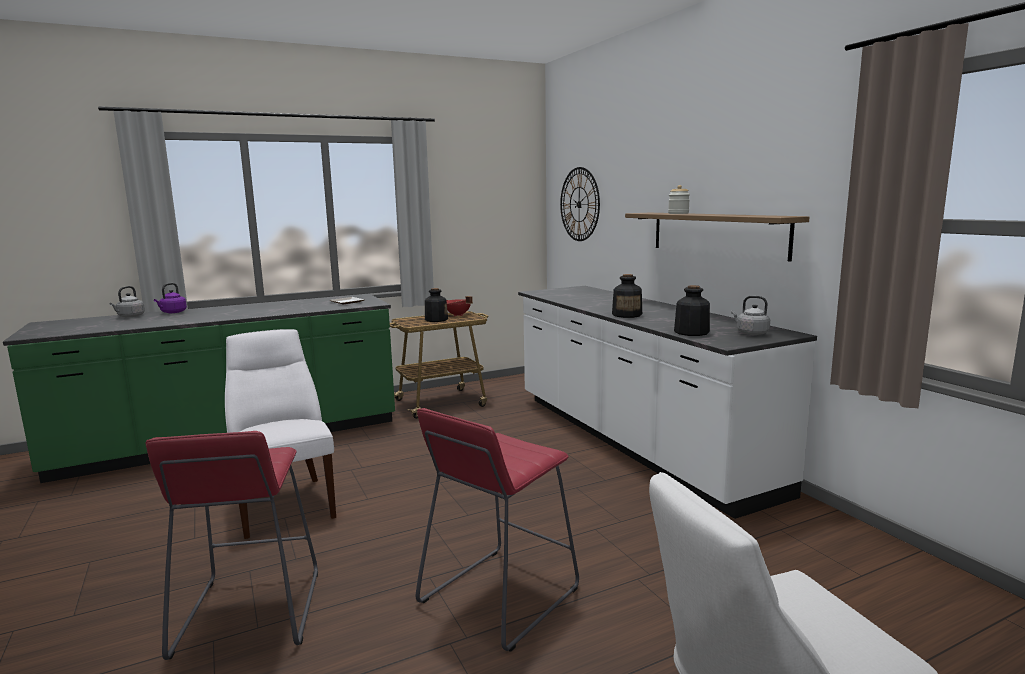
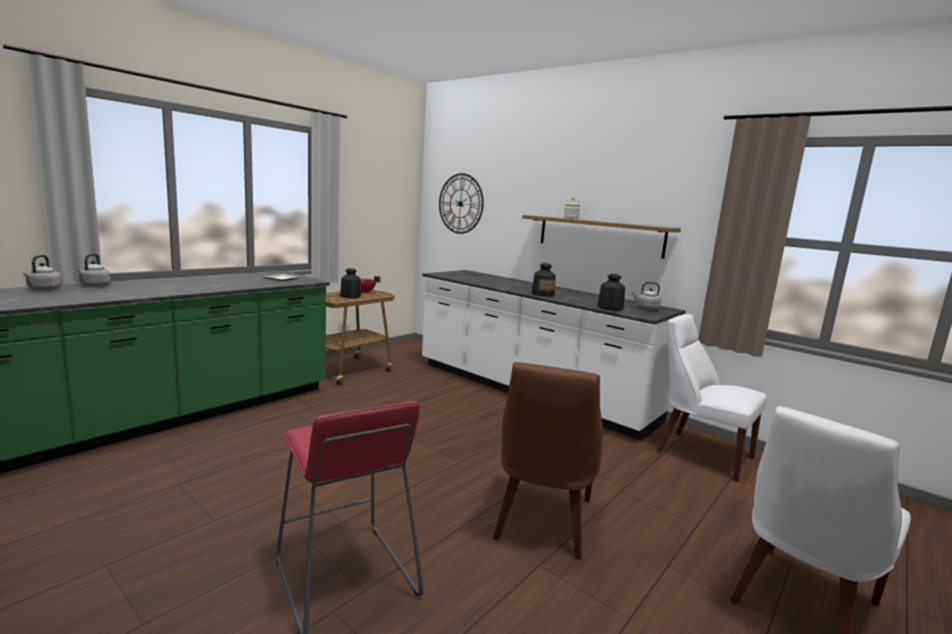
camera: 25 degrees left, 0 degrees up
(172, 312) = (94, 285): purple kettle -> grey kettle
(285, 503) = (283, 474): white chair -> white chair (699, 453)
(499, 596) = (542, 522): red stool -> brown chair

